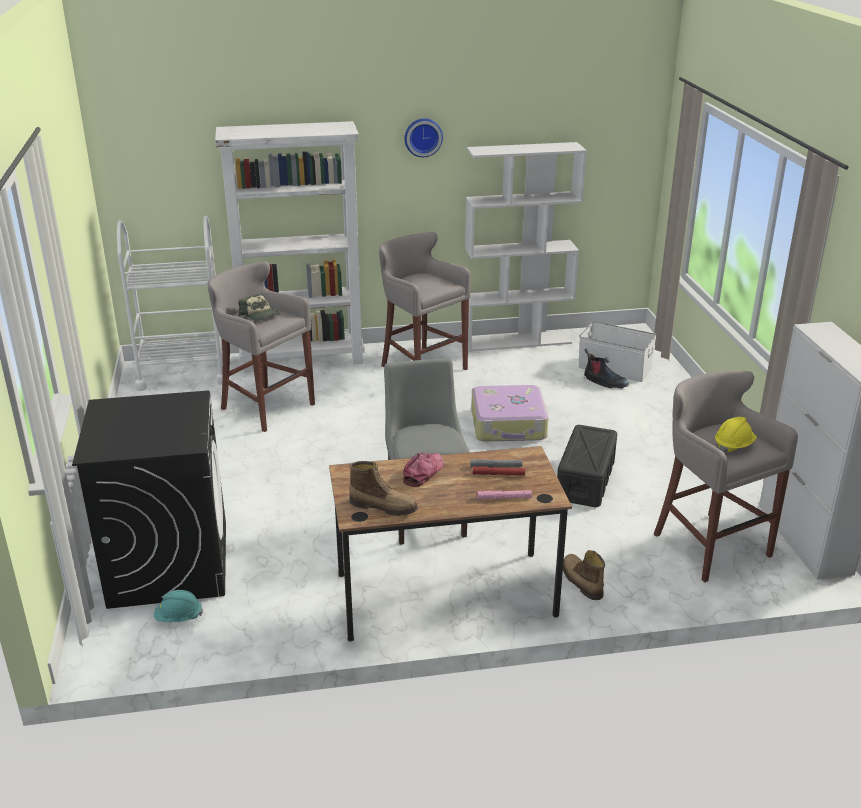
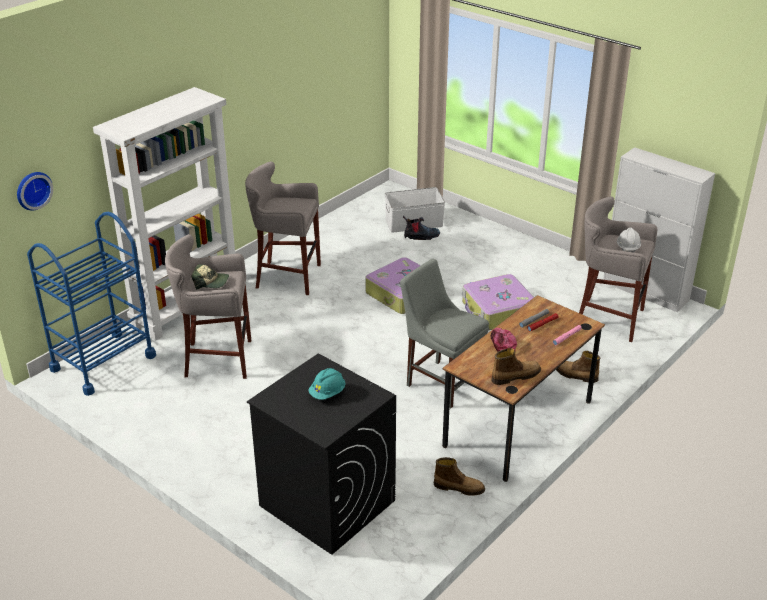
camera: 40 degrees left, 5 degrees up
(178, 618) = (388, 530): turquoise hard hat -> turquoise hard hat (327, 393)
(183, 372) = (103, 362): white cart -> blue cart
(296, 619) = (459, 487): none -> boot
(423, 137) = (241, 83): wall clock -> wall clock (33, 190)
(517, 341) = (324, 227): white bookcase -> none
(585, 480) = (498, 311): black storage box -> suitcase
(733, 445) = (627, 248): yellow hard hat -> white hard hat

